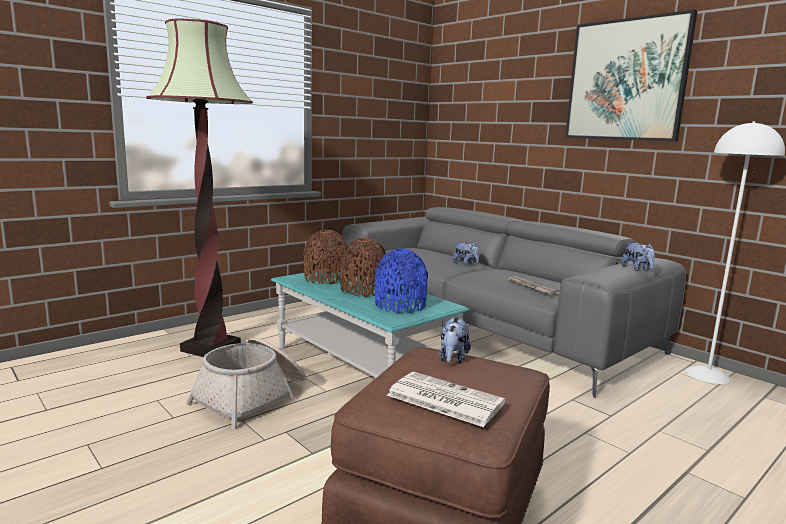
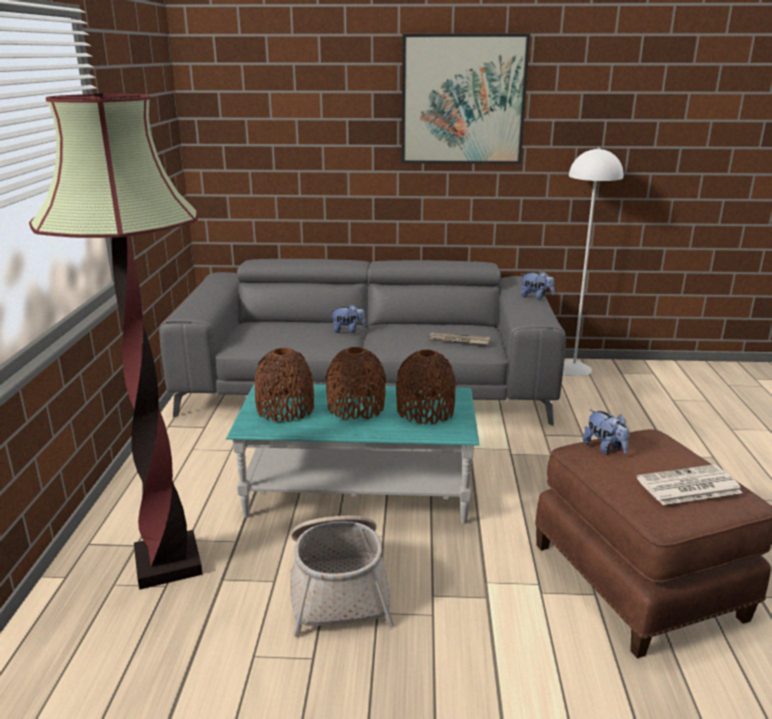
camera: 45 degrees left, 10 degrees up
(400, 305) = (425, 411): blue vase -> brown vase

